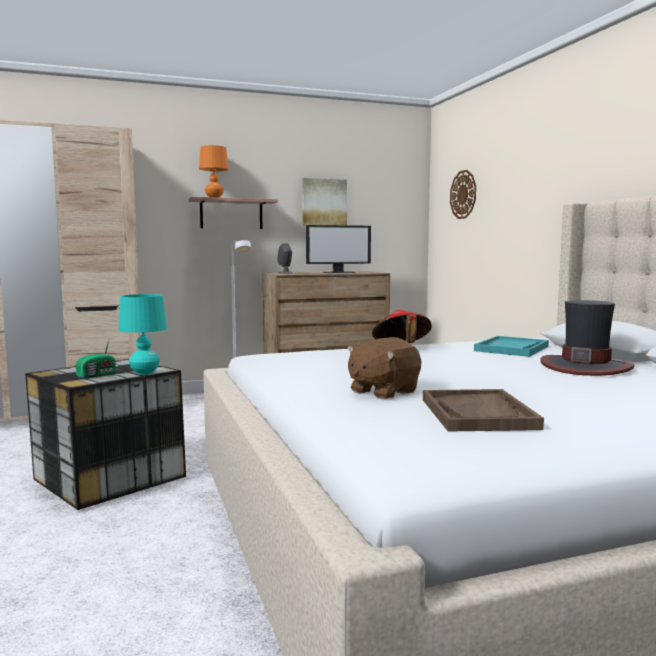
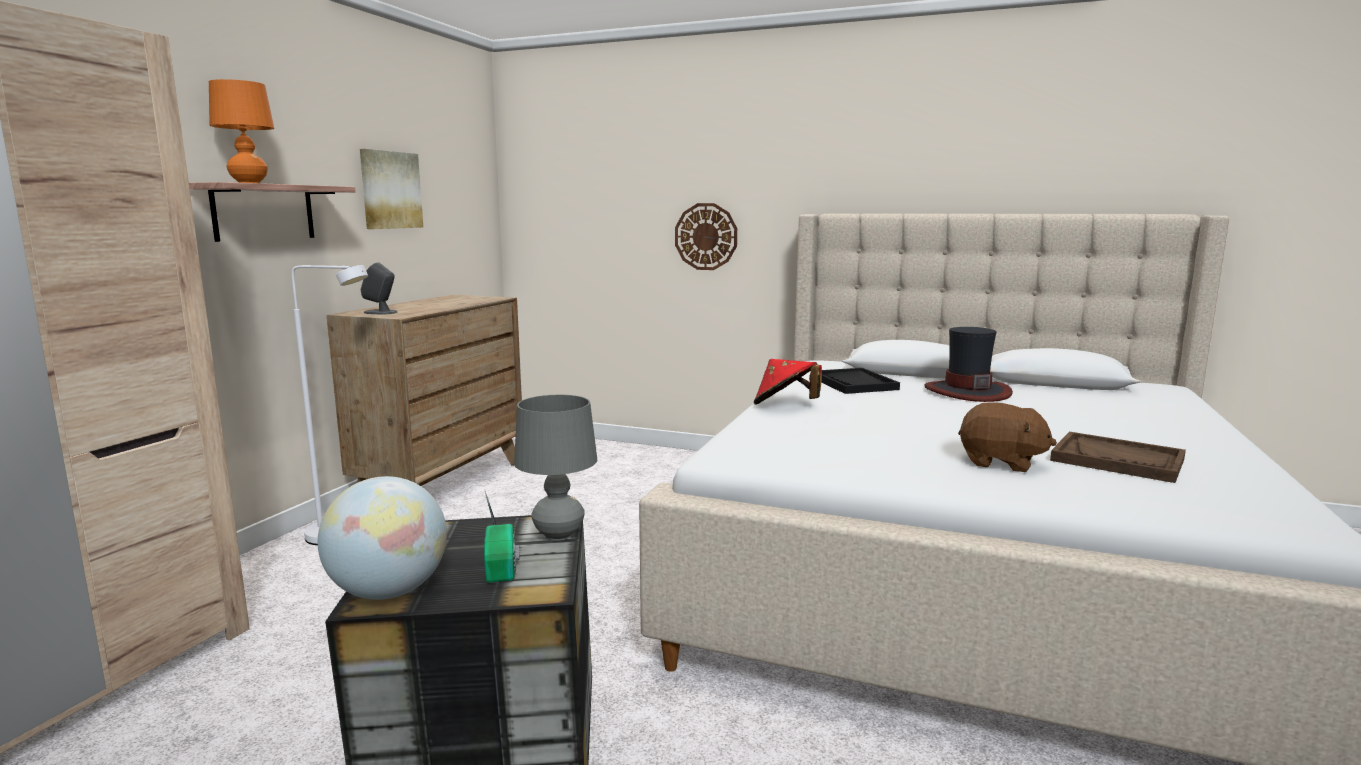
camera: 50 degrees left, 5 degrees up
(56, 371) = (389, 592): none -> globe
(145, 372) = (558, 534): turquoise table lamp -> grey table lamp
(339, 272) = (444, 302): monitor -> none
(382, 392) = (1001, 462): brown plush toy -> brown plush toy turned 60 degrees counterclockwise
(463, 194) = (580, 185): wall clock -> wall clock (706, 236)
(512, 348) = (854, 383): turquoise tray -> black tray

